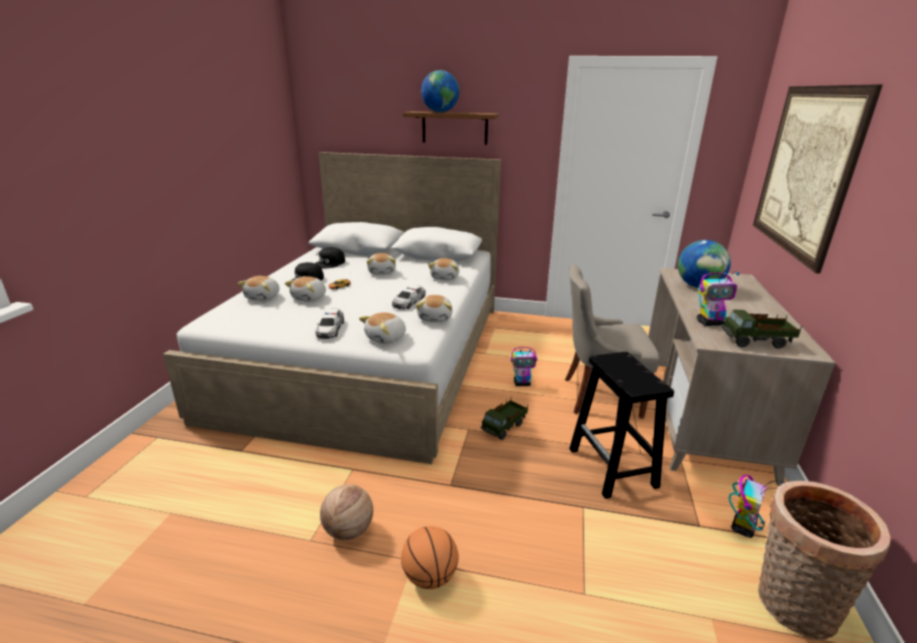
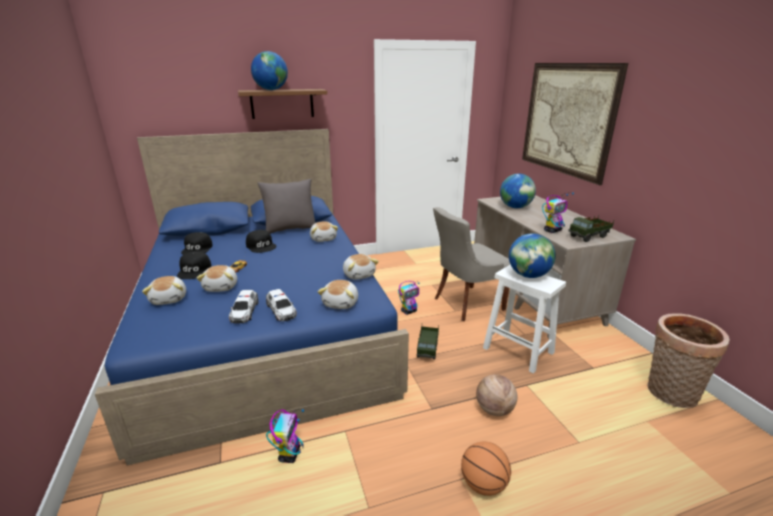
camera: 30 degrees left, 0 degrees up
(349, 530) = (392, 482): basketball -> basketball (494, 410)
(371, 356) = (266, 327): white bed -> blue bed
(382, 272) = (261, 246): plush toy -> black cap
(409, 302) = (320, 267): toy car -> toy car (244, 311)
(426, 262) = (290, 229): none -> grey pillow
(613, 468) = (519, 351): black stool -> white stool
(630, 369) = (528, 275): none -> globe
(743, 527) = (612, 359): toy robot -> toy robot (289, 454)

